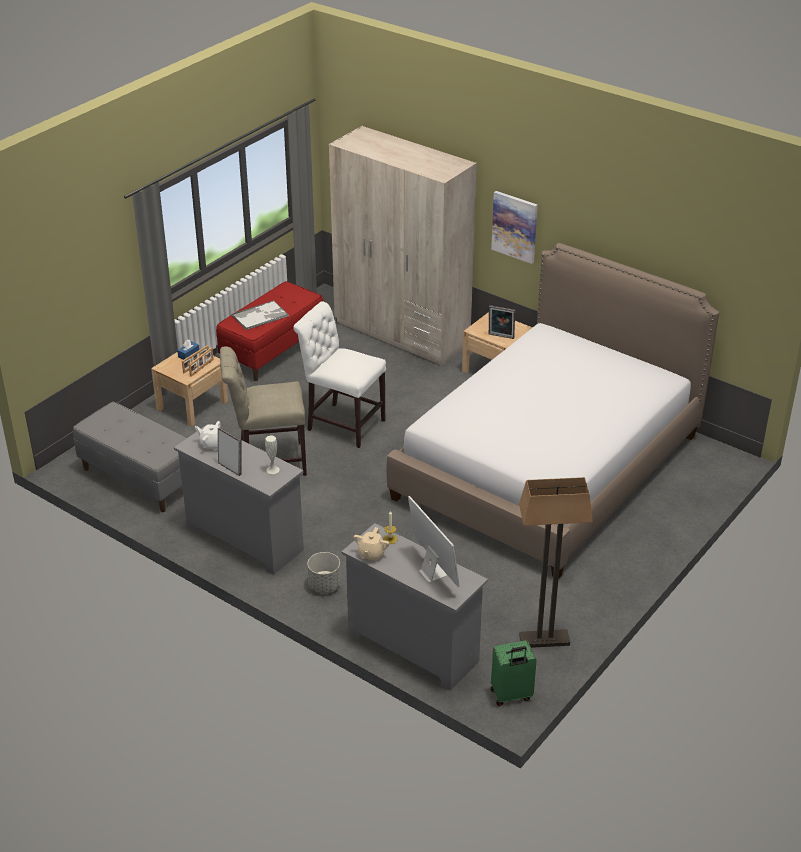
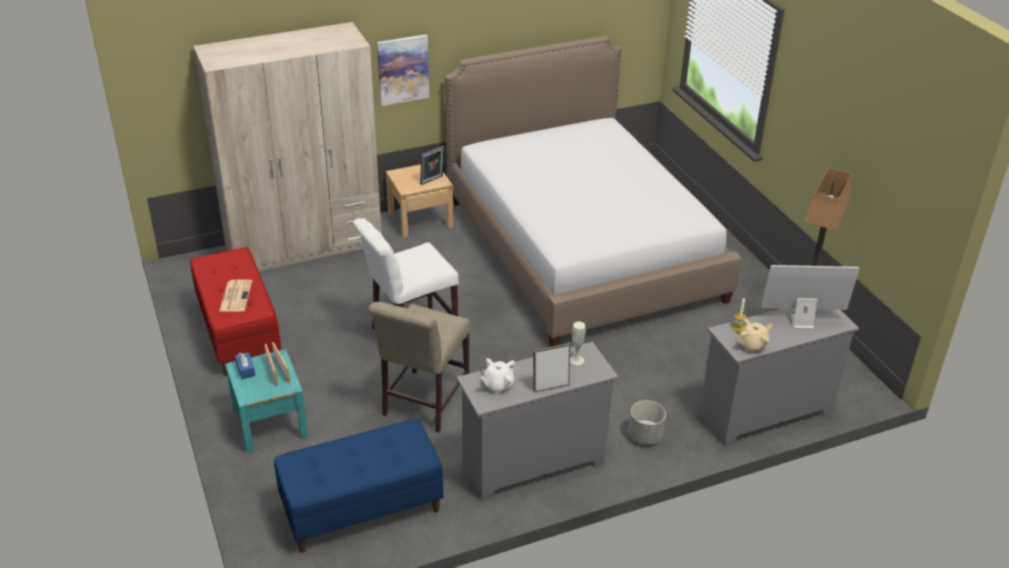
camera: 60 degrees left, 0 degrees up
(139, 478) = (361, 510): grey bench -> blue bench
(192, 405) = (270, 423): beige nightstand -> turquoise nightstand
(260, 316) = (235, 296): tray -> newspaper
(371, 554) = (753, 345): beige teapot -> beige teapot turned 75 degrees counterclockwise
(511, 695) = (855, 383): green suitcase -> none

